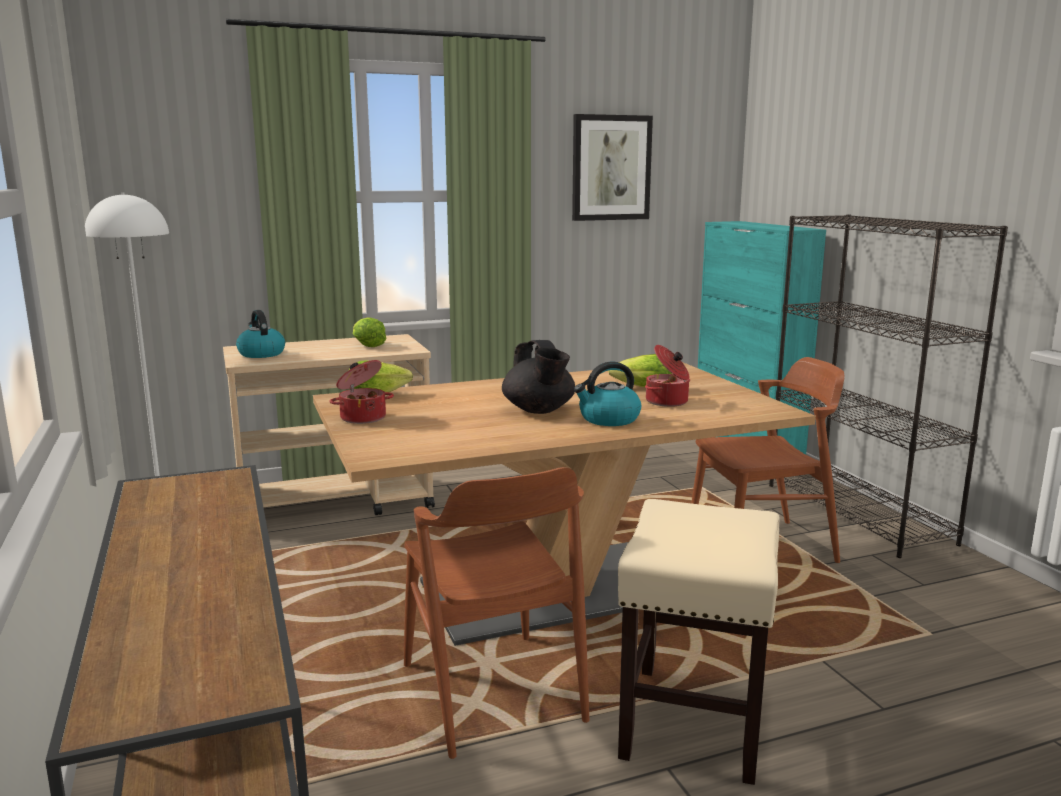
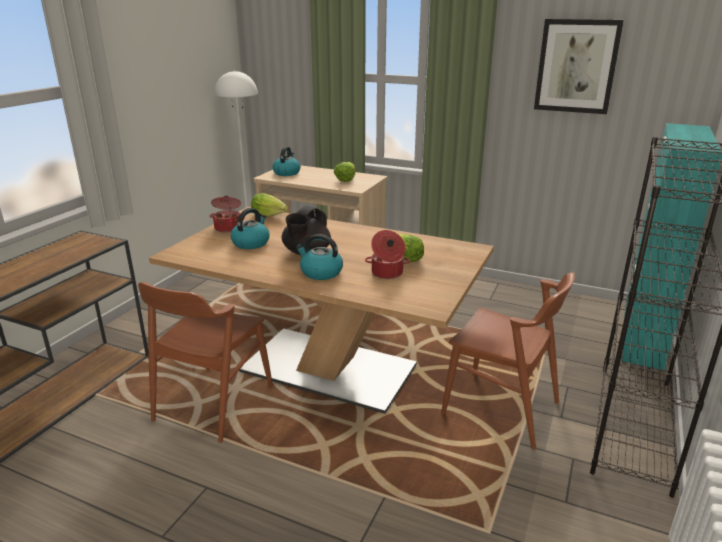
camera: 45 degrees right, 10 degrees up
(445, 421) = (251, 243): none -> kettle
(694, 723) = (256, 477): beige stool -> none

